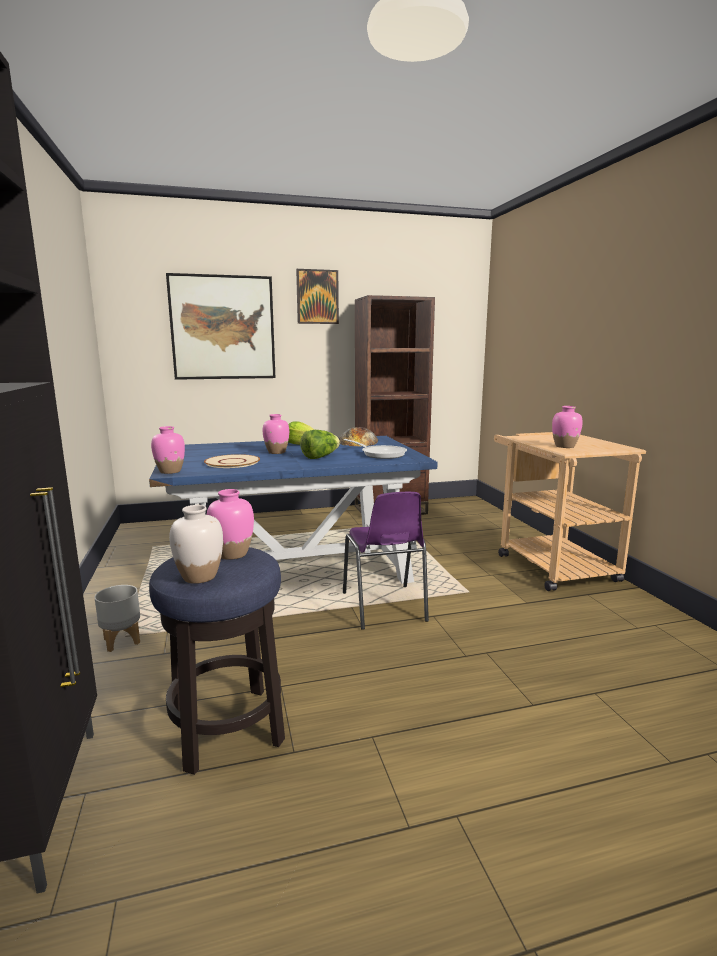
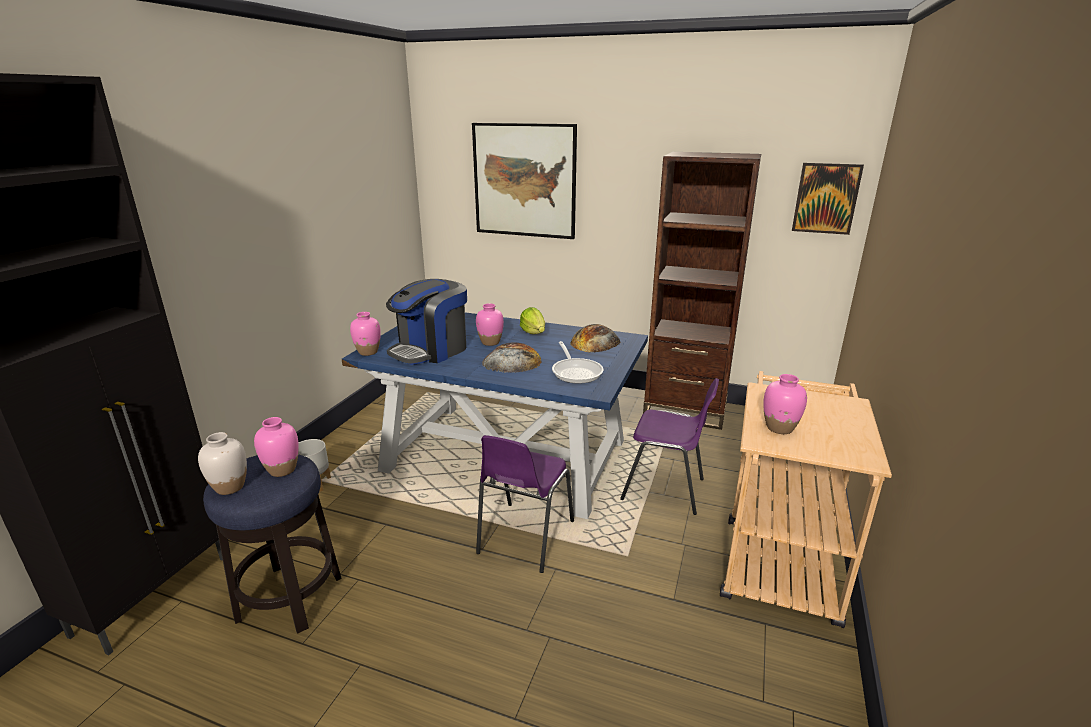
camera: 35 degrees right, 10 degrees up
(232, 462) = (431, 350): beige plate -> coffee machine
(317, 297) = (629, 147): picture -> picture (826, 198)
(320, 457) = (512, 361): lettuce -> bread
(439, 552) = (665, 490): none -> purple chair

